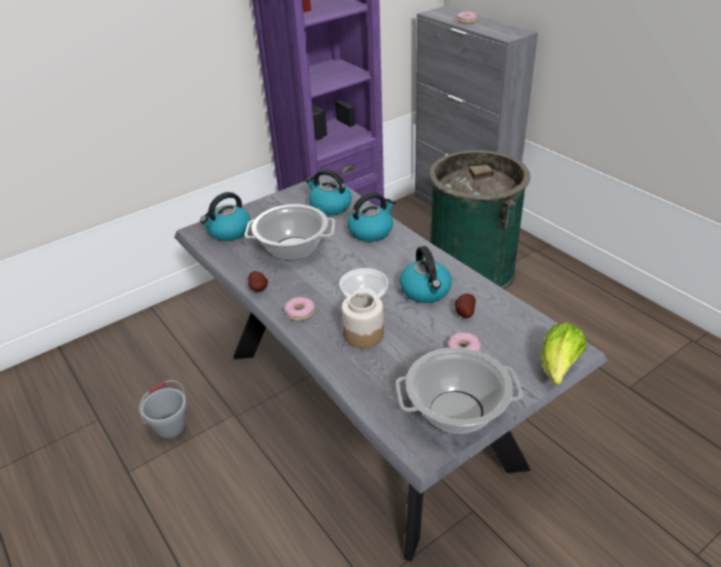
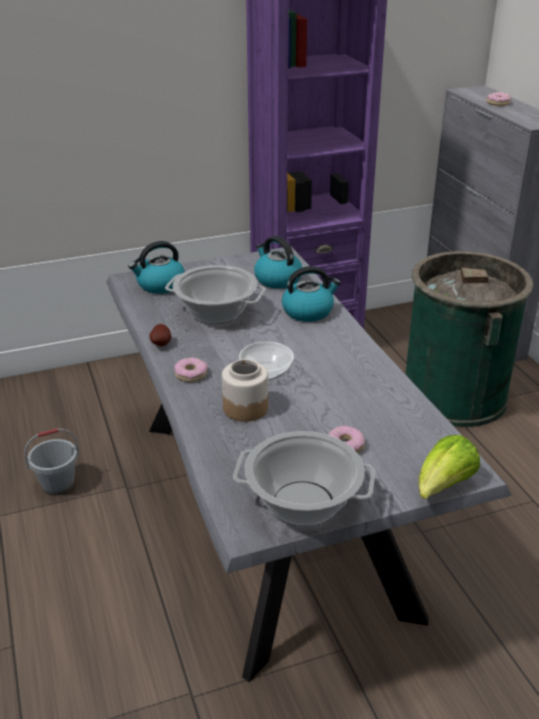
camera: 15 degrees right, 5 degrees down
(426, 291) = (336, 380): kettle -> none
(463, 313) = (365, 410): potato -> none

